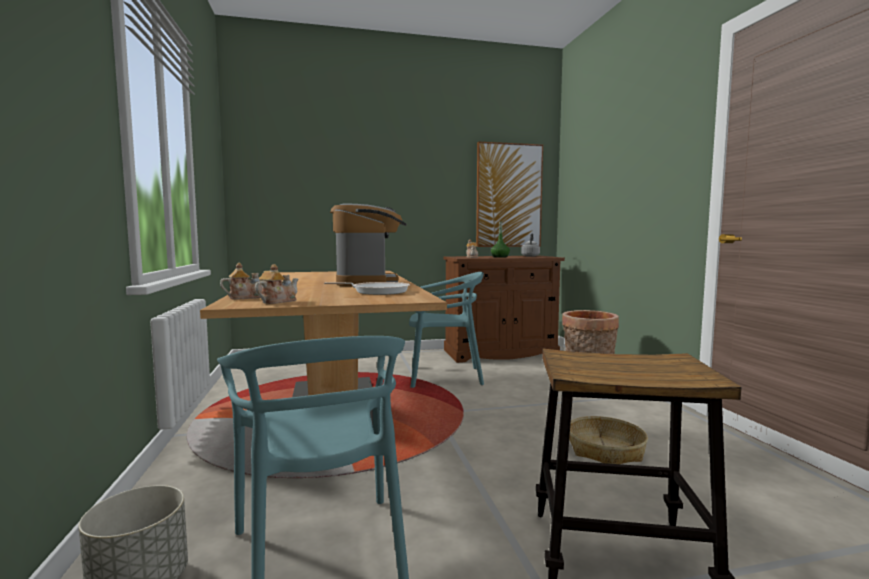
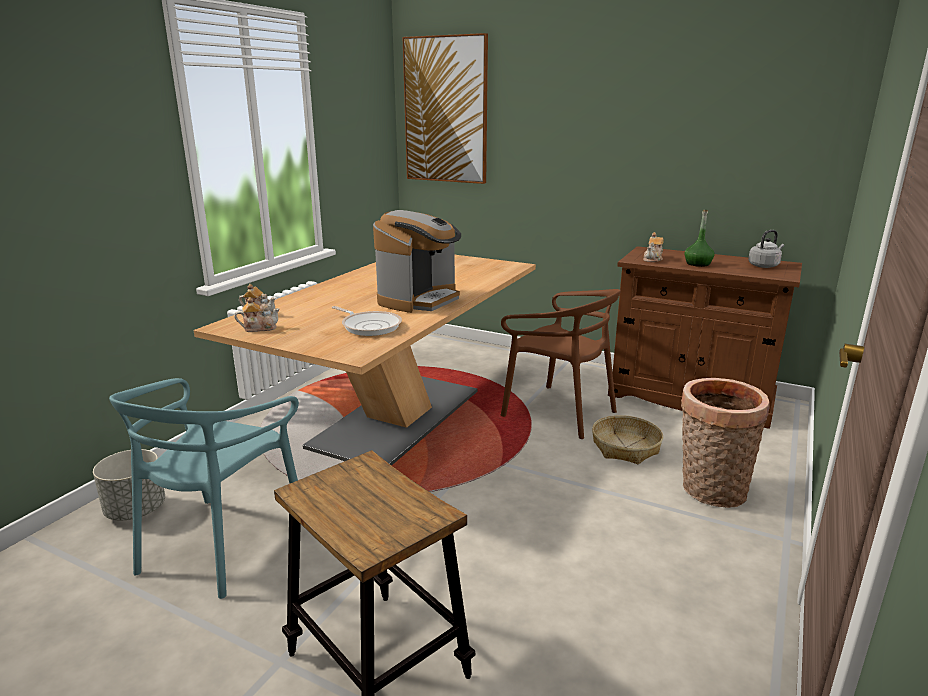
camera: 40 degrees right, 15 degrees up
(444, 376) = (559, 412): turquoise chair -> brown chair
(508, 195) = (760, 159): picture -> picture (446, 110)
(605, 450) = (561, 576): basket -> basket (625, 448)

